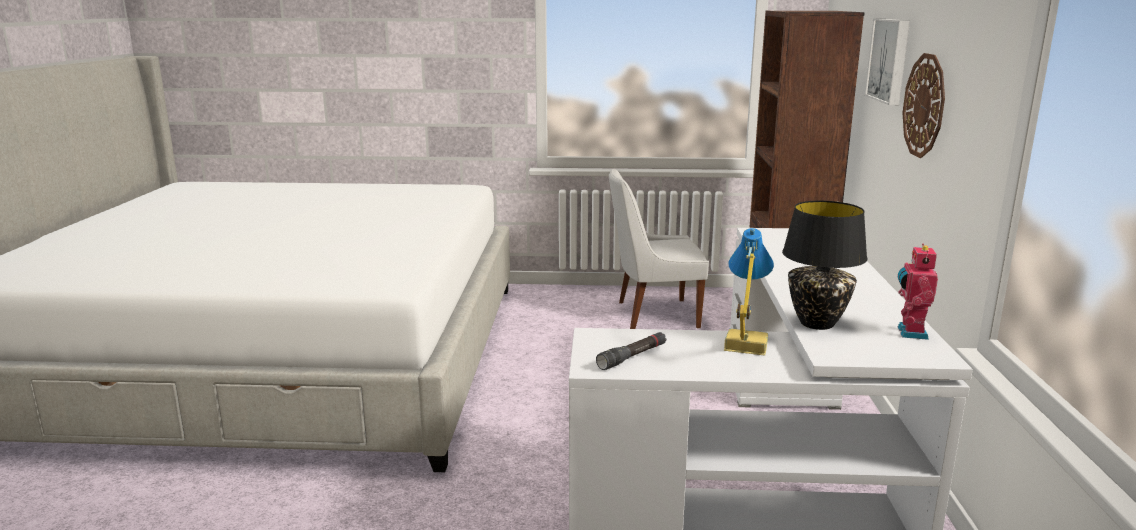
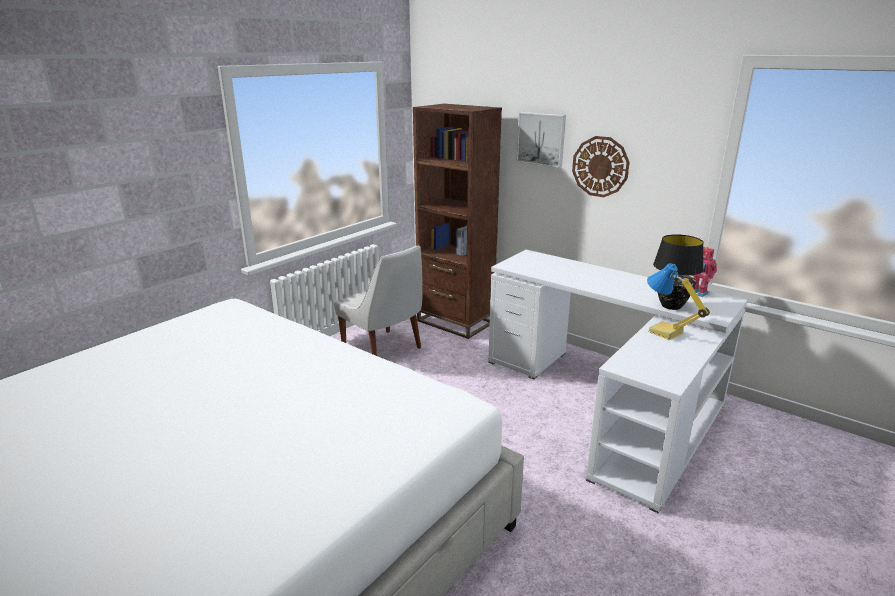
camera: 55 degrees left, 5 degrees up
(632, 357) = (662, 366): black flashlight -> none
(653, 315) = (384, 350): white chair -> white chair turned 75 degrees counterclockwise

